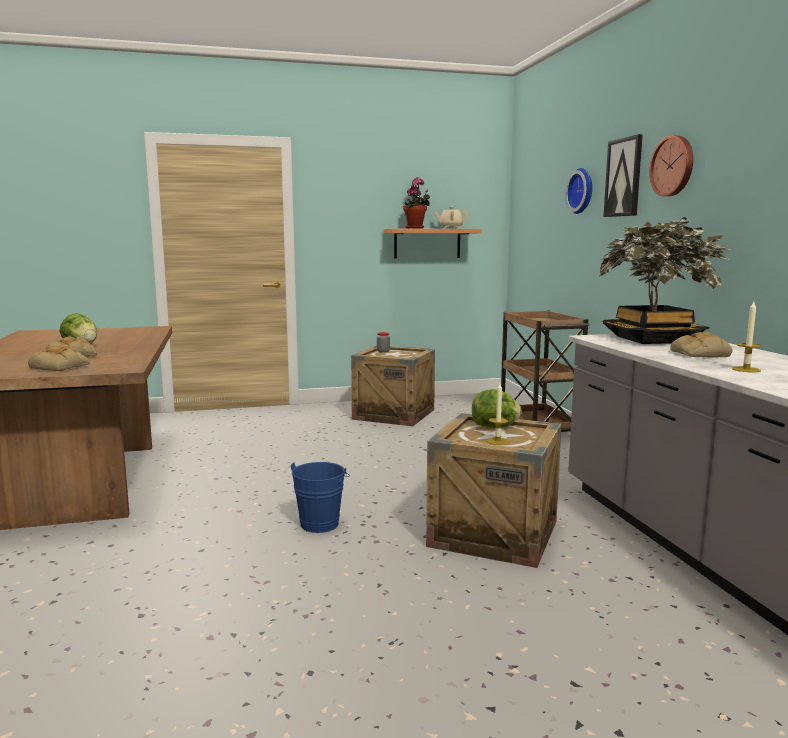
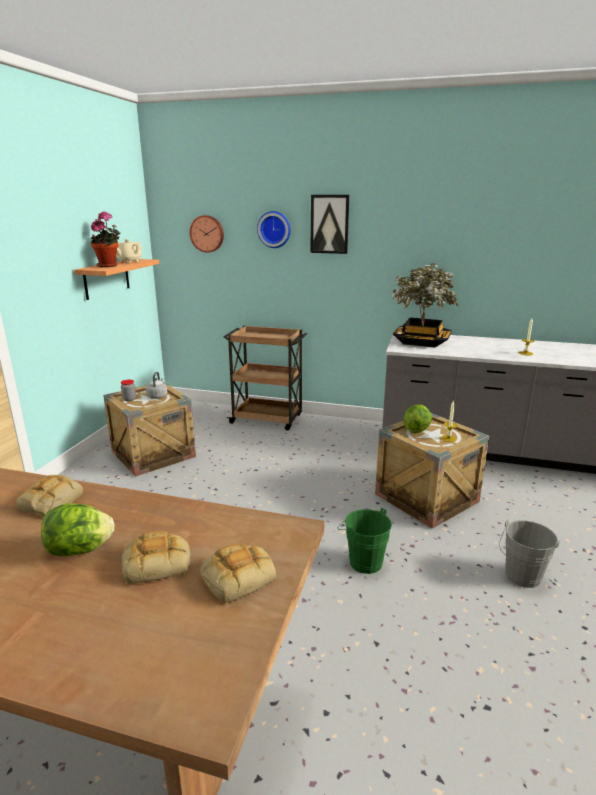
camera: 60 degrees left, 10 degrees up
(321, 522) = (362, 561): blue bucket -> green bucket
(379, 616) = (521, 578): none -> grey bucket
(403, 354) = (157, 396): none -> grey kettle
(673, 166) = (385, 222): wall clock -> wall clock (207, 233)
(700, 354) = (478, 348): bread -> bread (51, 502)

